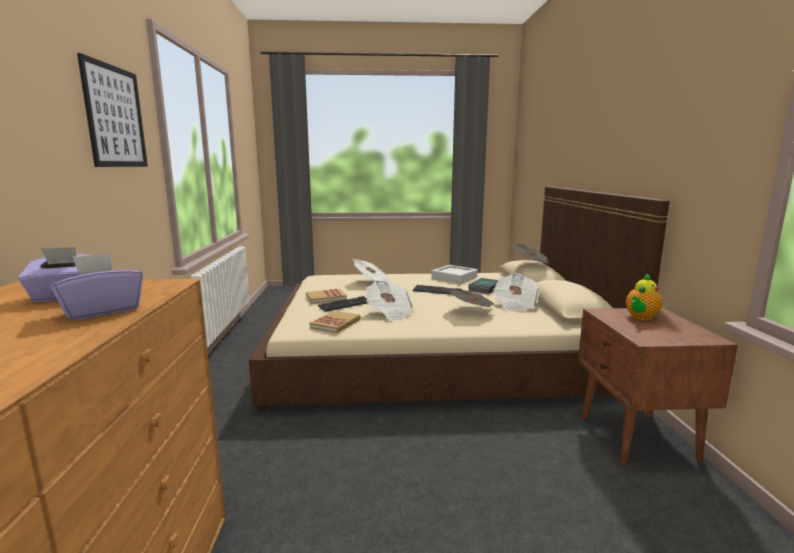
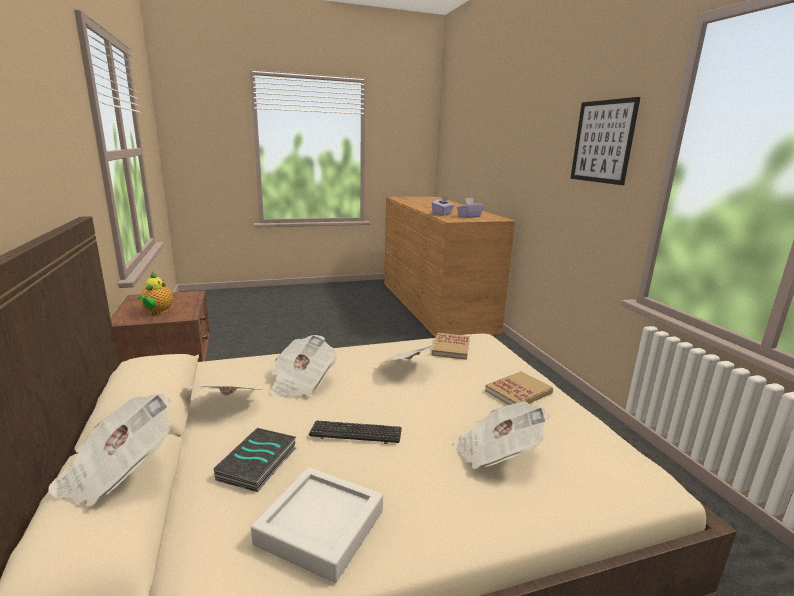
camera: 165 degrees right, 5 degrees up
(345, 305) = (474, 378): keyboard -> none
(640, 317) = (157, 312): teapot -> teapot turned 150 degrees clockwise

